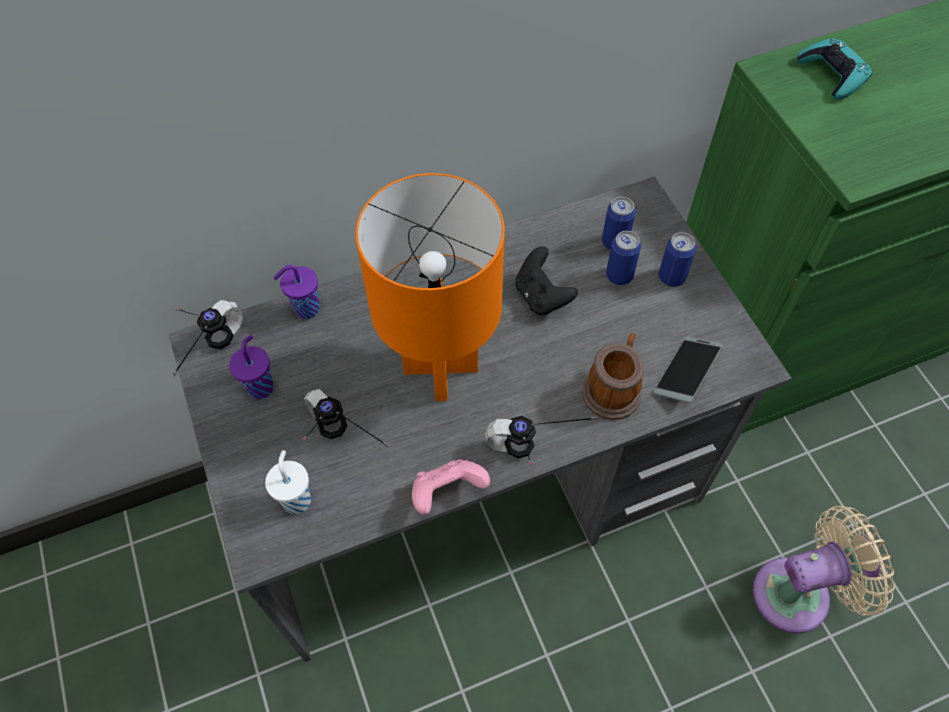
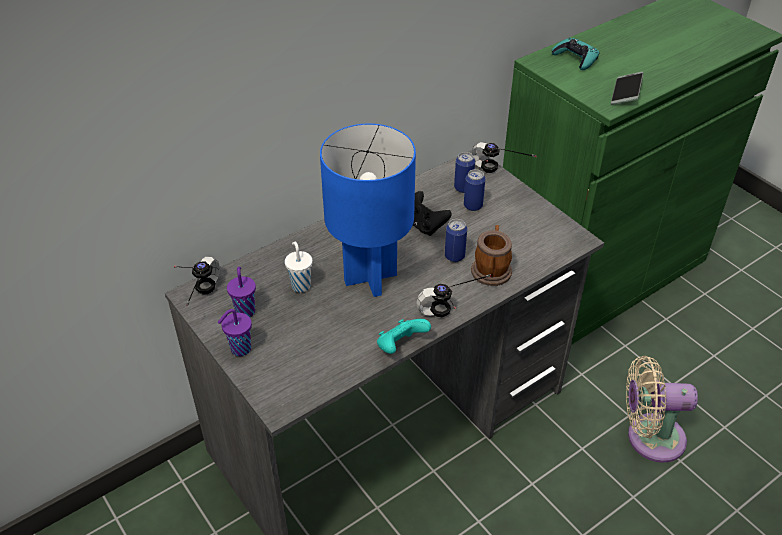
camera: 15 degrees left, 15 degrees down
(296, 499) = (295, 371): white cup -> white cup (300, 285)
(305, 309) = (261, 261): purple cup -> purple cup (239, 349)
(338, 447) = (314, 335): headphones -> headphones (496, 176)
(442, 367) = (371, 277): orange table lamp -> blue table lamp
(447, 492) = (400, 346): pink game controller -> turquoise game controller
(671, 277) = (507, 201): can -> can (454, 256)
(686, 373) = (536, 251): phone -> phone (626, 93)
(799, 593) = (649, 437): beige fan -> beige fan turned 150 degrees counterclockwise

